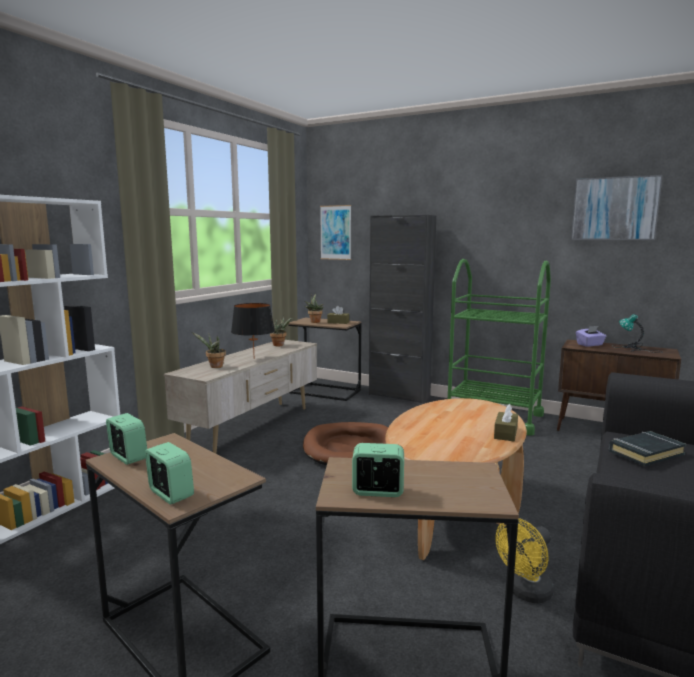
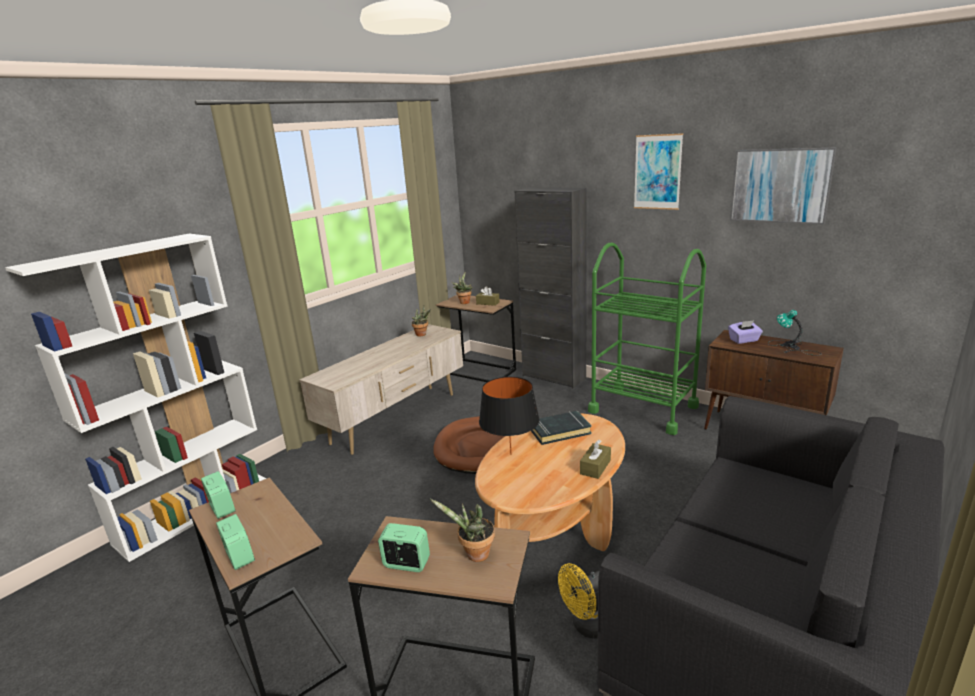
camera: 10 degrees right, 10 degrees up
(214, 367) = (348, 369): potted plant -> potted plant (474, 555)
(254, 358) = (389, 356): black table lamp -> black table lamp (511, 454)
(335, 232) = (486, 203): picture -> picture (657, 172)
(645, 453) = (738, 492): black book -> black book (559, 431)

